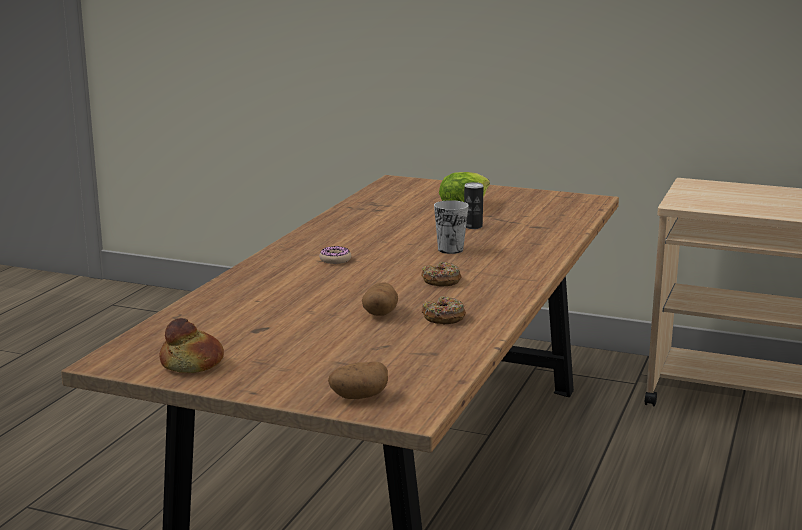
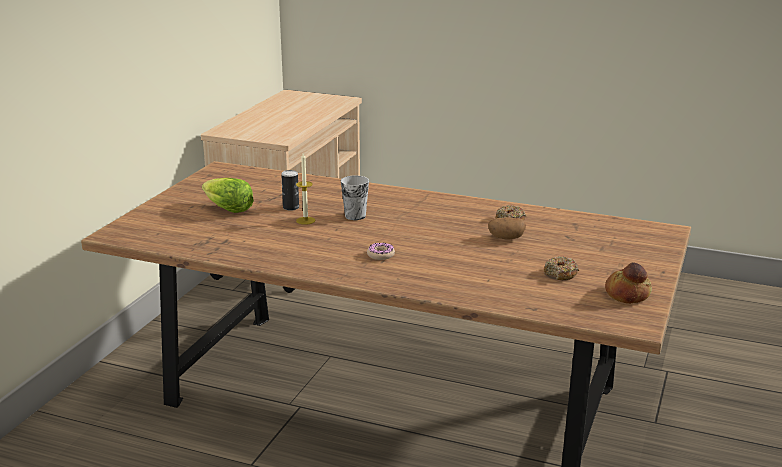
camera: 90 degrees left, 5 degrees up
(358, 397) = (653, 242): potato -> none
(434, 232) = (305, 220): none -> candle
(441, 281) = (433, 220): donut -> donut (561, 274)

